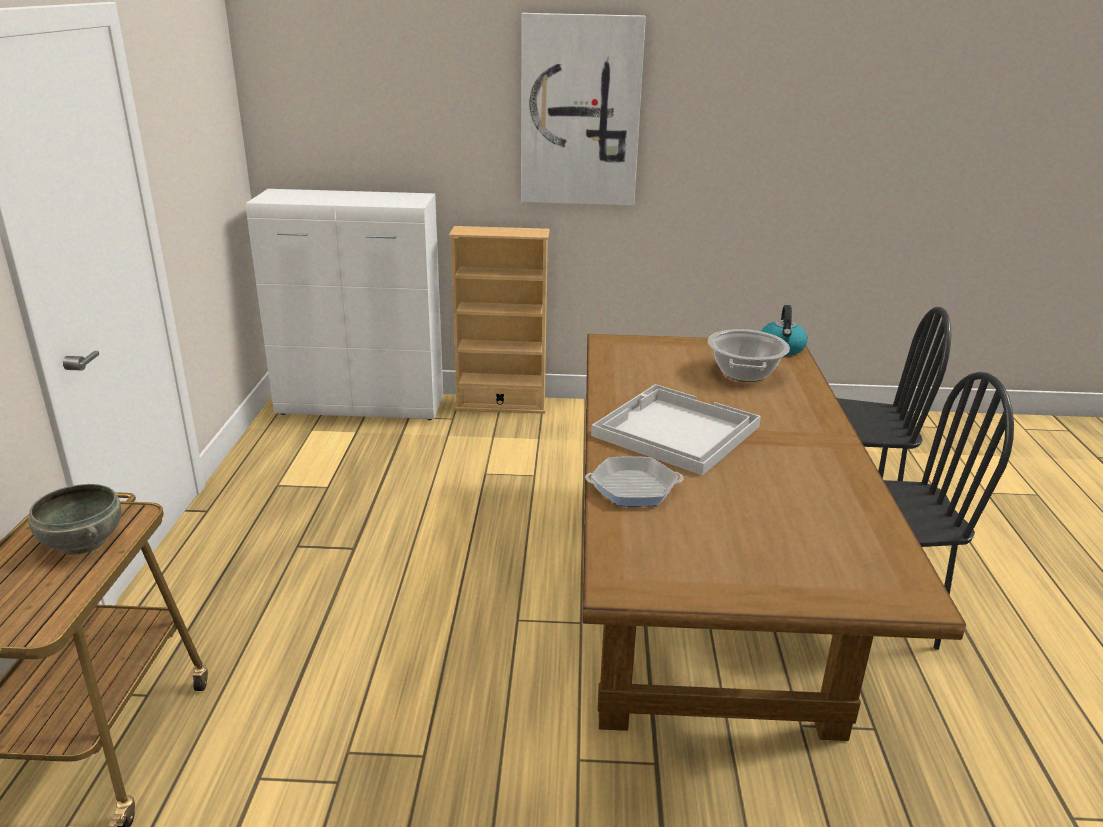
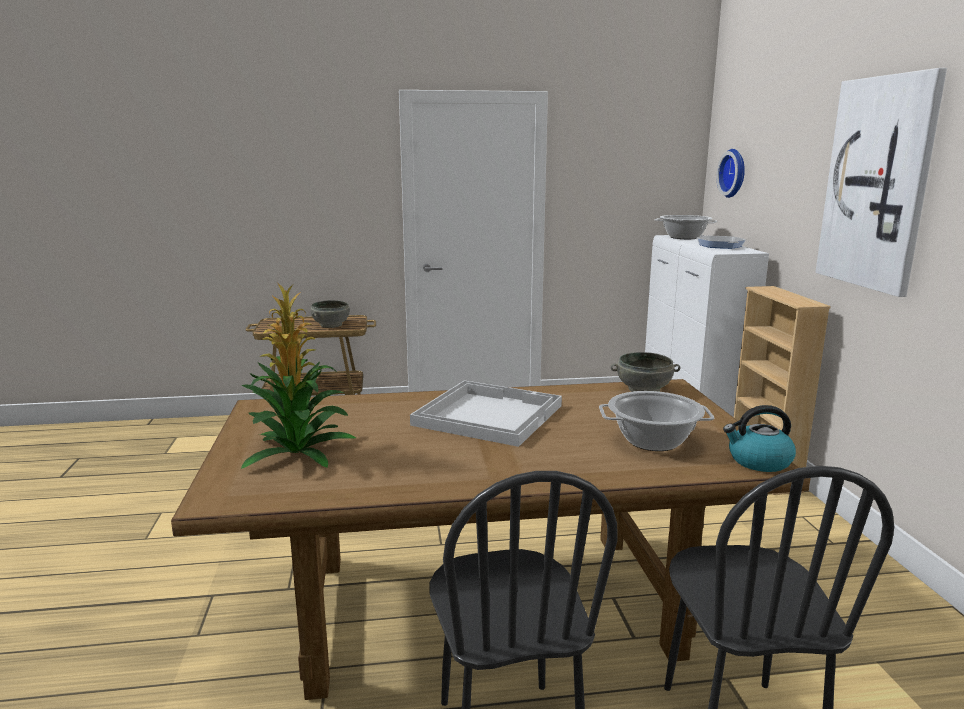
camera: 80 degrees right, 10 degrees down
(288, 197) = (683, 237): none -> cooking pot
(321, 106) = (734, 173): none -> wall clock
(614, 353) = (643, 389): none -> grey bowl
(633, 488) = (383, 405): frying pan -> frying pan (720, 246)
(781, 546) = (299, 452): none -> potted plant

